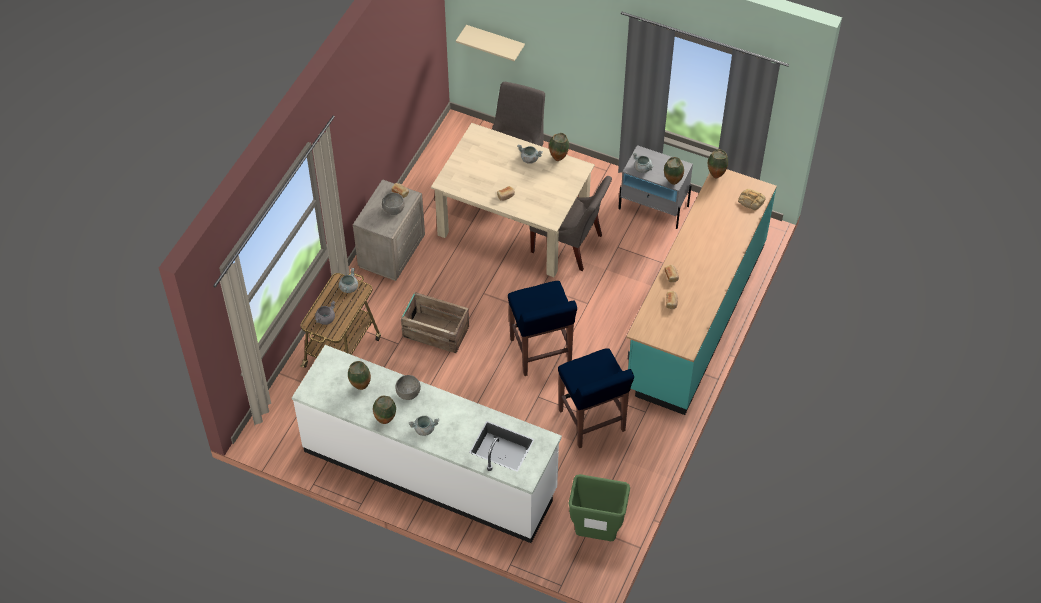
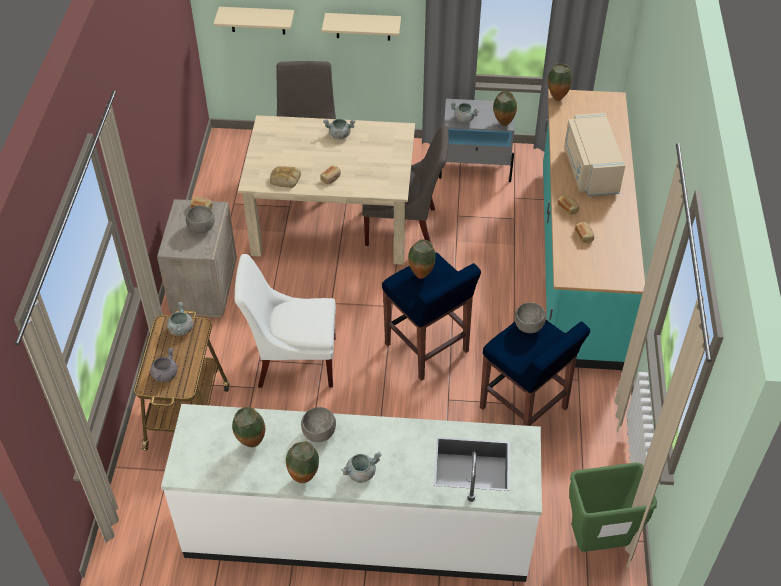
camera: 20 degrees left, 5 degrees down
(435, 331) = (292, 360): crate -> white chair
(558, 158) = (371, 126): vase -> vase (420, 275)
(578, 70) = (363, 26): none -> beige shelf
(598, 360) = (528, 326): none -> grey bowl
(706, 248) = (589, 170): none -> beige microwave
(750, 201) = (608, 113): bread -> bread (284, 179)

